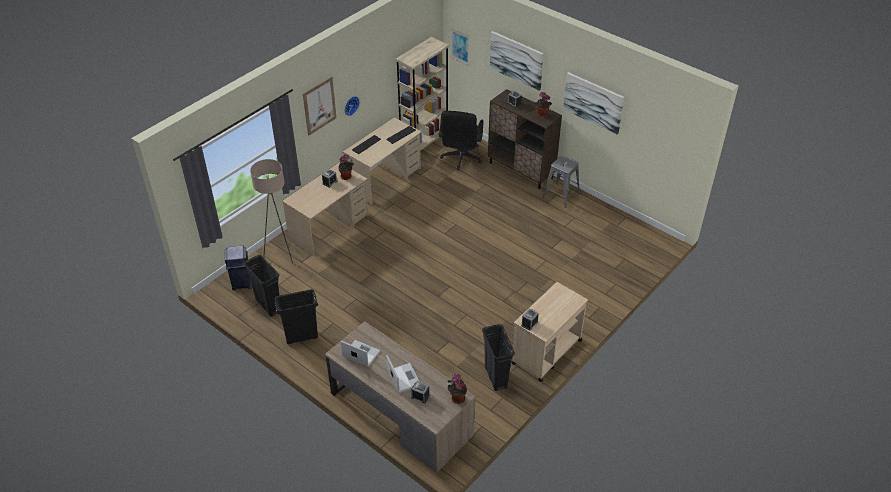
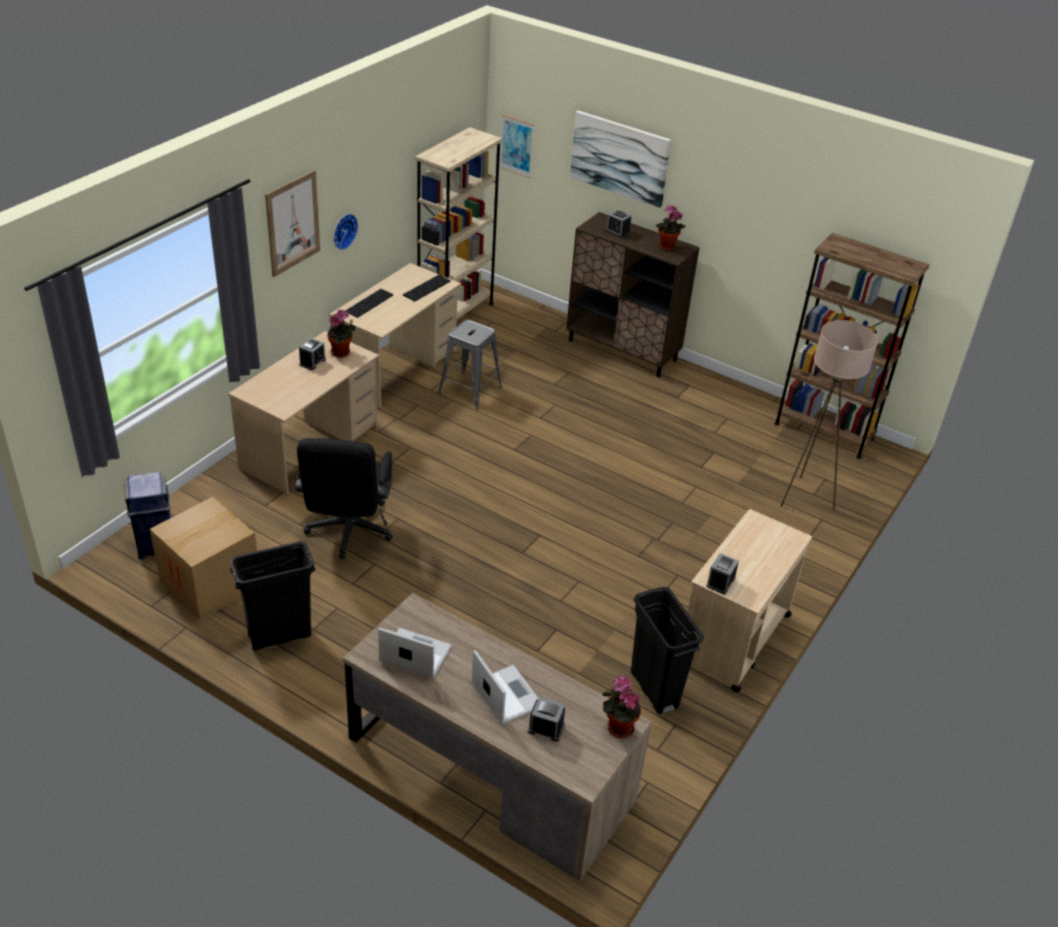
camera: 10 degrees left, 5 degrees down
(268, 305) = (210, 582): black trash can -> cardboard box
(281, 255) = (226, 494): beige floor lamp -> beige floor lamp (805, 497)
(461, 159) = (520, 336): black office chair -> black office chair (348, 533)
(561, 195) = (696, 385): grey stool -> grey stool (470, 390)
(593, 102) = (759, 218): picture -> none
(632, 228) = (824, 431): none -> brown bookcase

